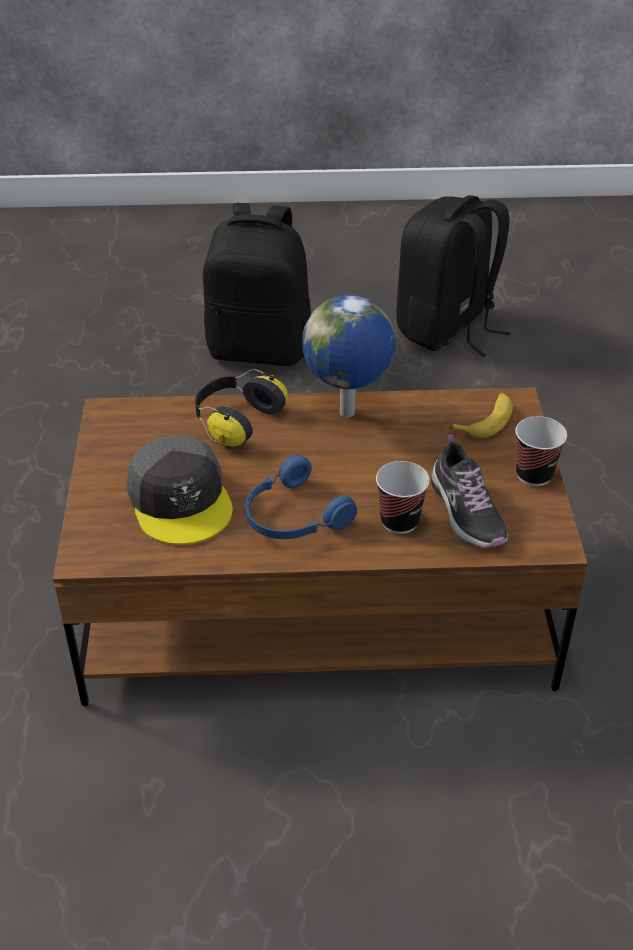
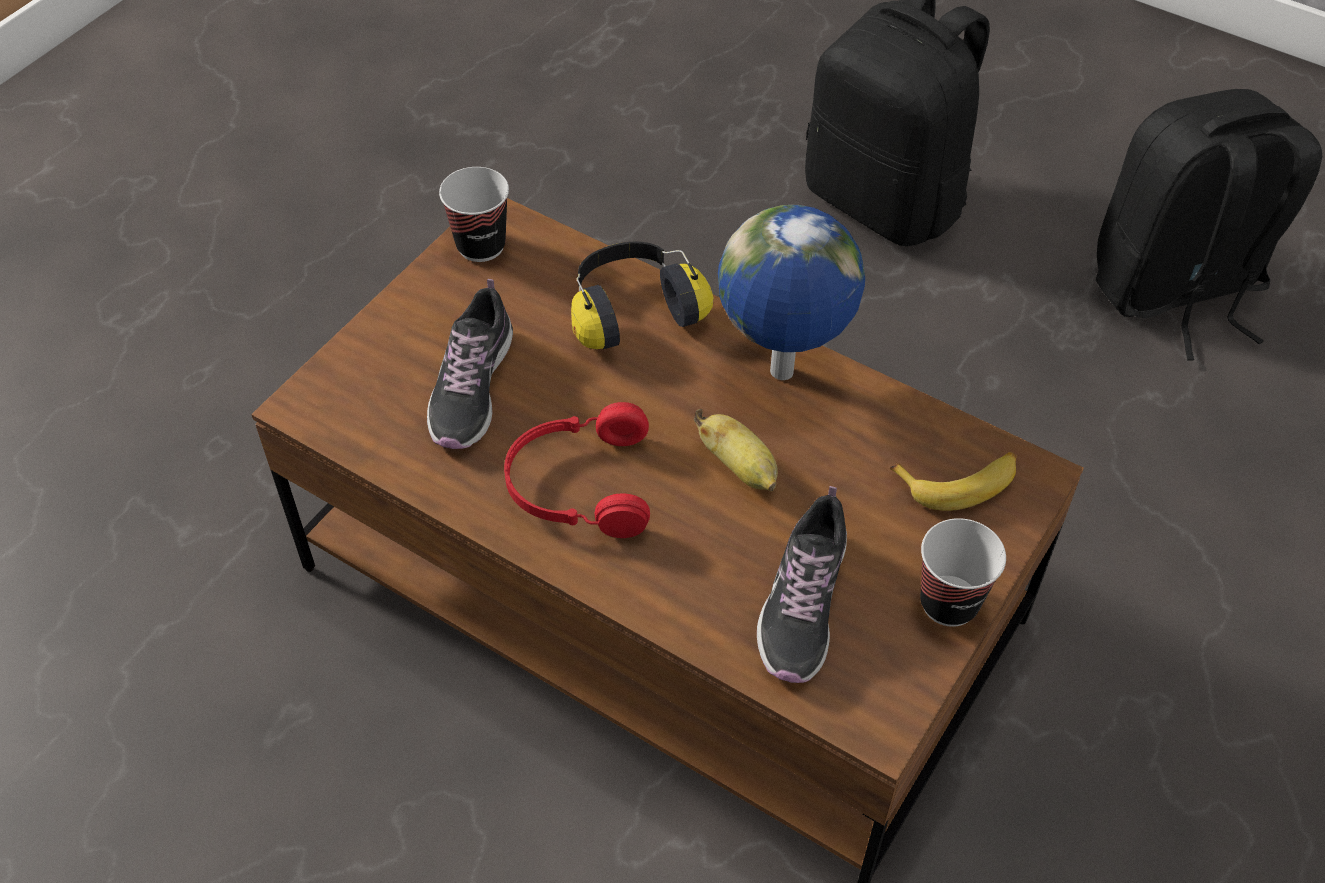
camera: 35 degrees right, 10 degrees up
(180, 500) = (471, 388): grey cap -> shoe
(292, 517) = (578, 485): blue headphones -> red headphones
(371, 466) = (740, 468): none -> banana
(399, 521) = (702, 568): cup -> cup (481, 245)

